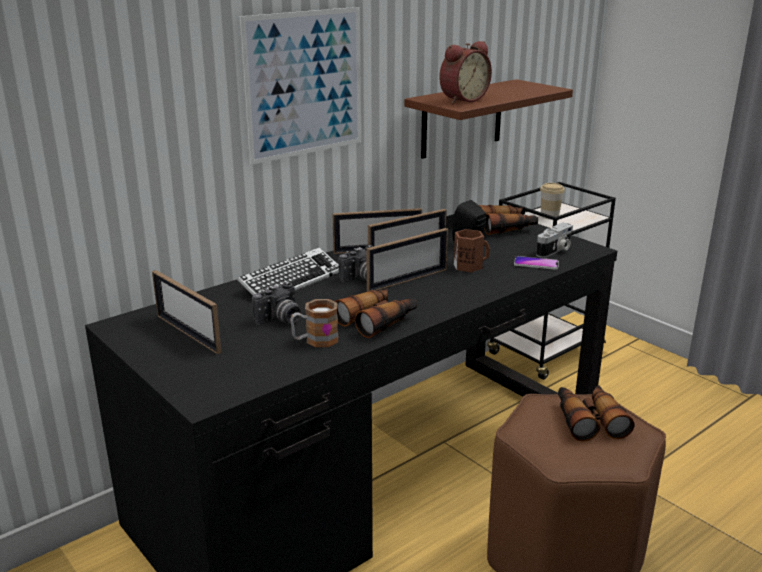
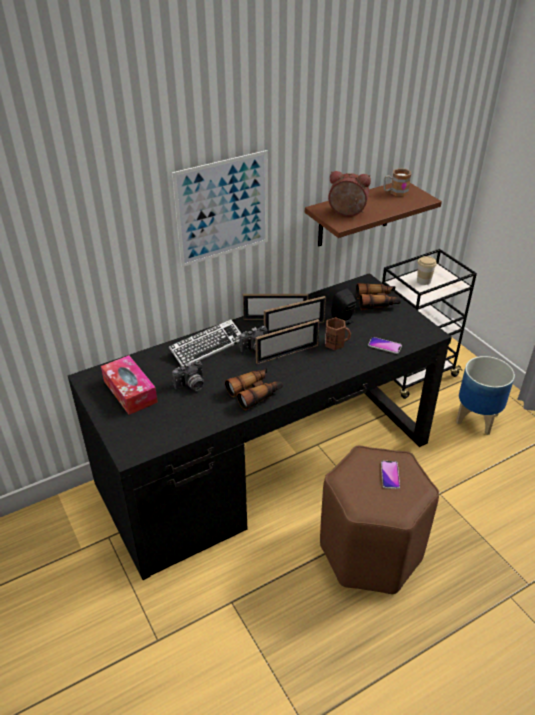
camera: 10 degrees right, 15 degrees up
(188, 333) = (130, 391): picture frame -> tissue box
(315, 341) = (209, 408): mug -> mug (395, 192)
(462, 100) = (347, 213): alarm clock -> alarm clock turned 135 degrees counterclockwise
(555, 251) = (404, 332): camera -> none
(589, 420) = (390, 475): binoculars -> phone
(644, 392) = (476, 418): none -> planter

